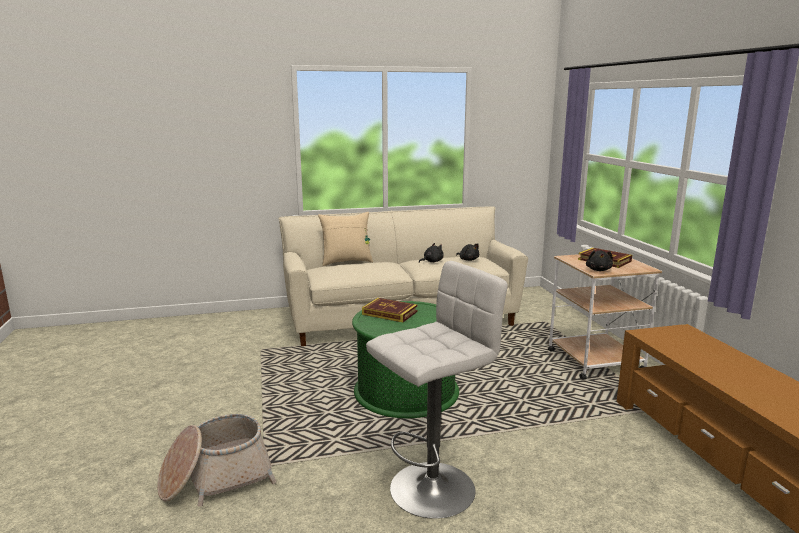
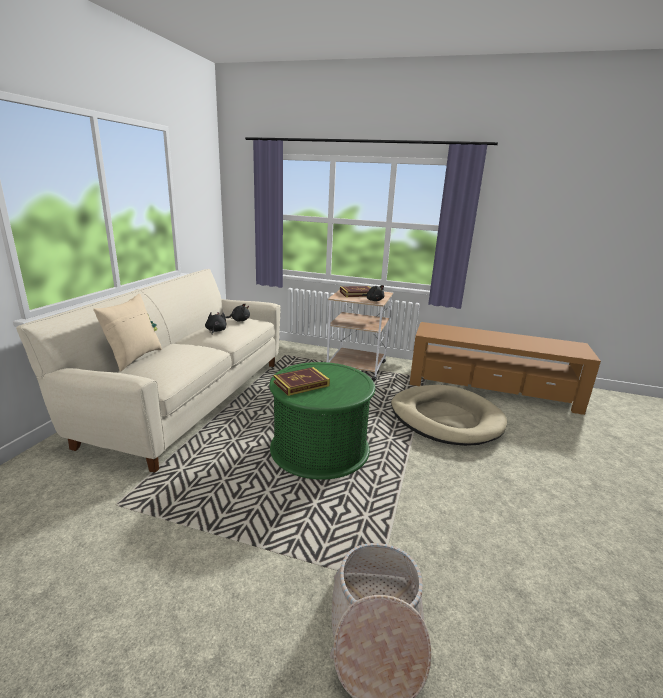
camera: 60 degrees left, 5 degrees up
(433, 489) = (466, 492): white stool -> none
(574, 445) = (445, 418): none -> beige dog bed

